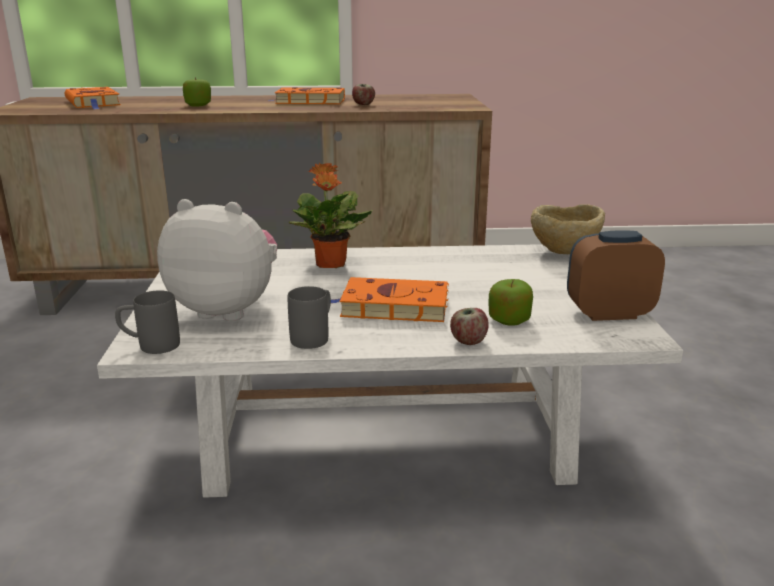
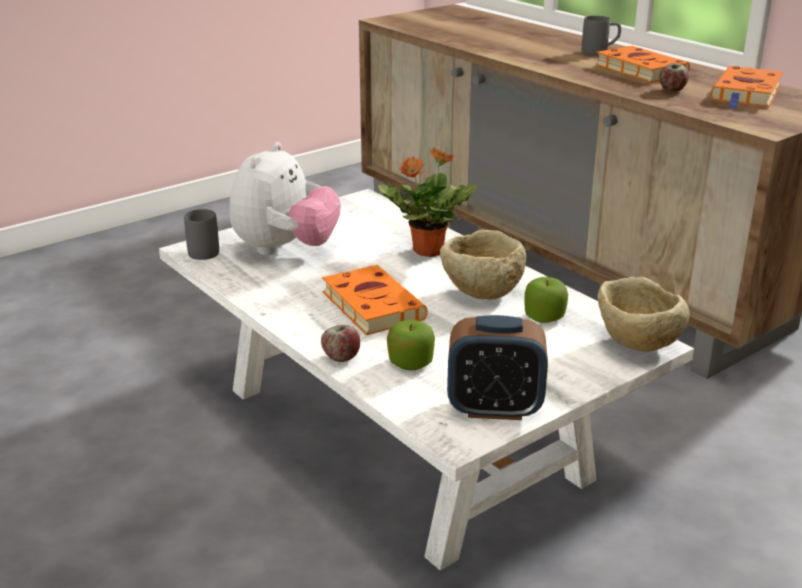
camera: 55 degrees right, 5 degrees up
(94, 103) = (467, 24): orange book -> orange book (746, 94)
(198, 105) = (530, 48): apple -> apple (544, 317)
(227, 309) = (285, 249): plush toy -> plush toy turned 45 degrees clockwise
(314, 337) = (276, 296): grey mug -> grey mug (600, 52)
(429, 269) = (481, 293): none -> beige bowl
(608, 313) = (494, 409): alarm clock -> alarm clock turned 135 degrees clockwise

